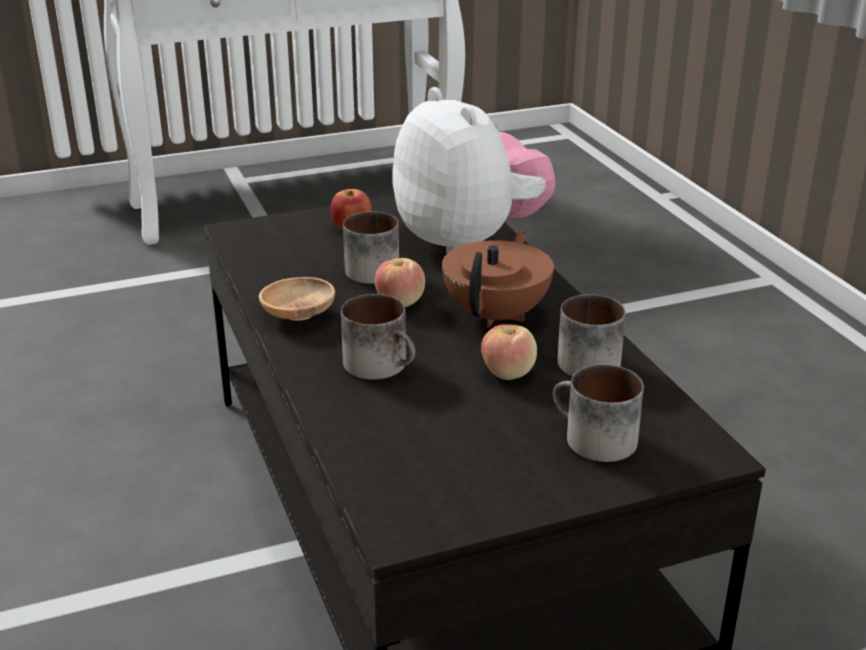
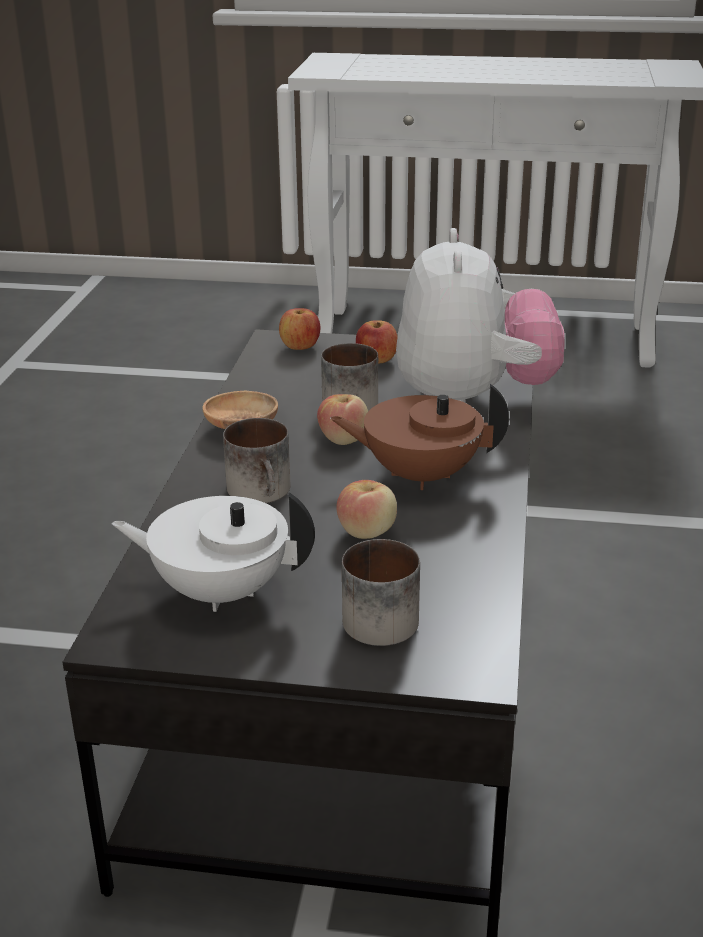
camera: 30 degrees right, 0 degrees up
(268, 231) = (300, 347): none -> apple
(444, 460) = (220, 591): none -> white teapot
(497, 315) = (420, 475): brown teapot -> brown teapot turned 135 degrees counterclockwise
(584, 359) = (455, 540): mug -> none

